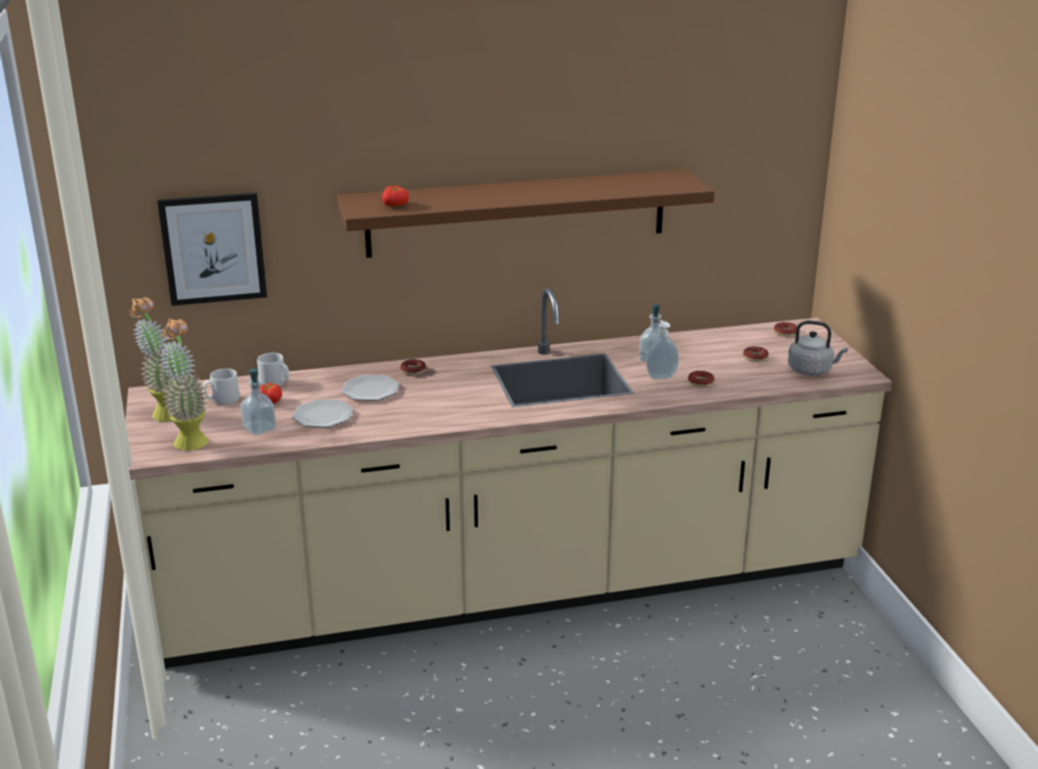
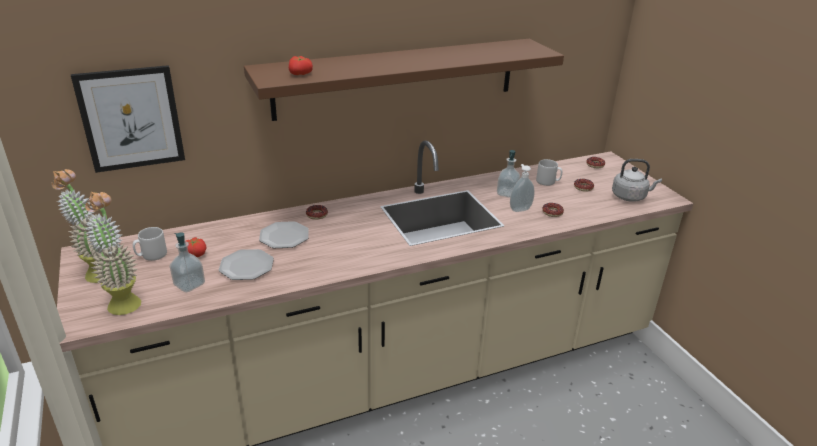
camera: 10 degrees left, 5 degrees up
(275, 383) = (198, 235): grey mug -> grey mug (548, 182)

